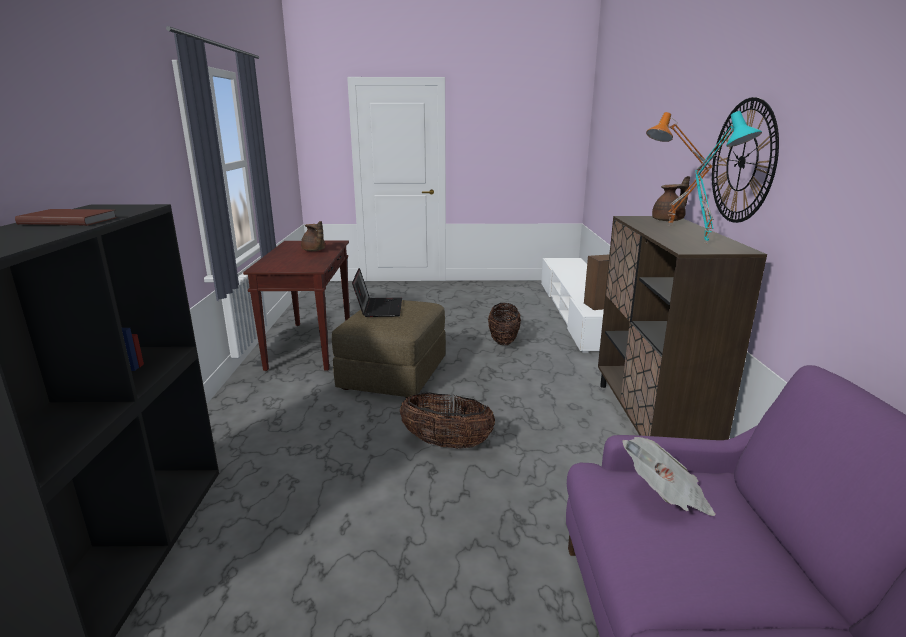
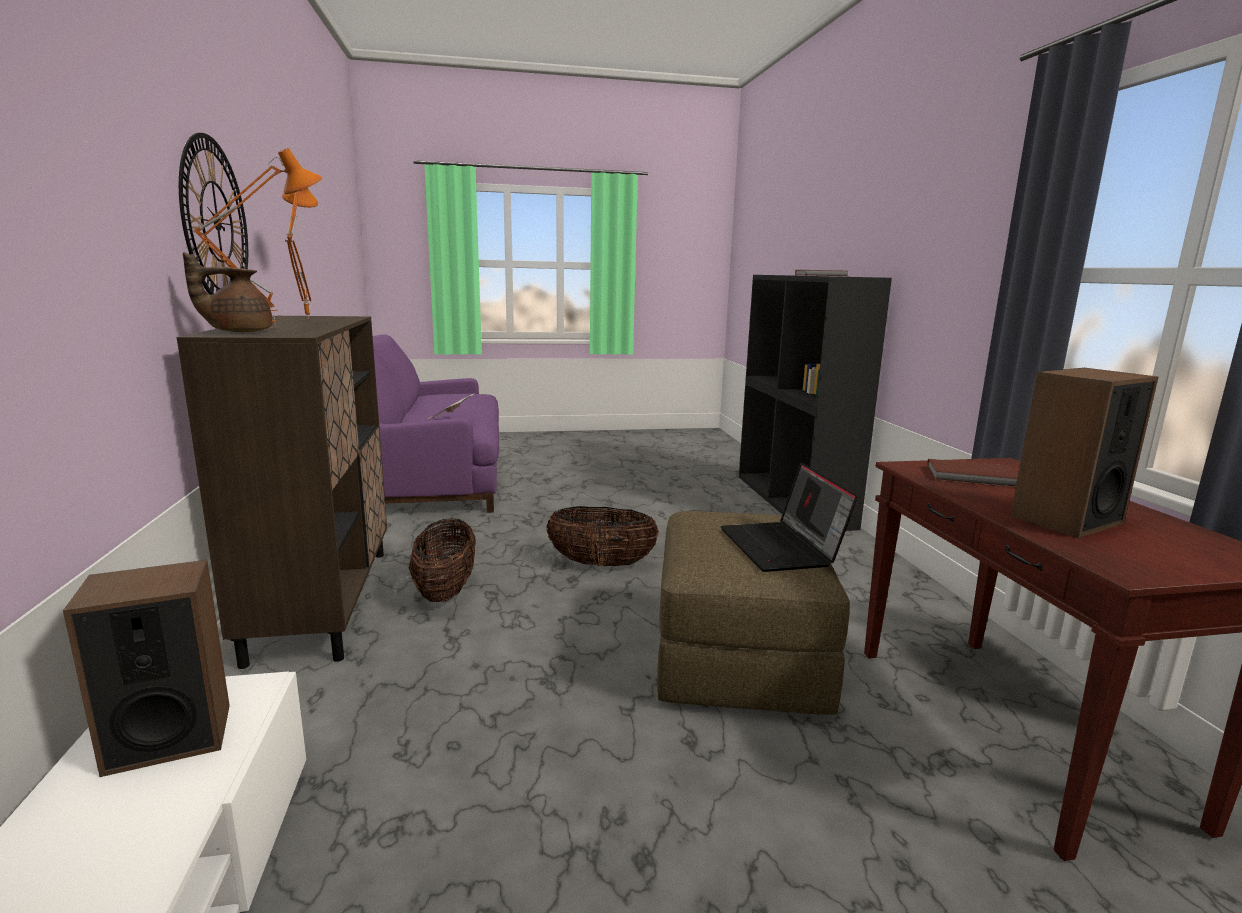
camera: 170 degrees right, 5 degrees down
(299, 263) = (973, 477): none -> brown book
(314, 250) = (1065, 519): brown teapot -> speaker
(503, 340) = (511, 810): basket -> basket (445, 590)
(708, 243) = (305, 318): turquoise table lamp -> orange table lamp

